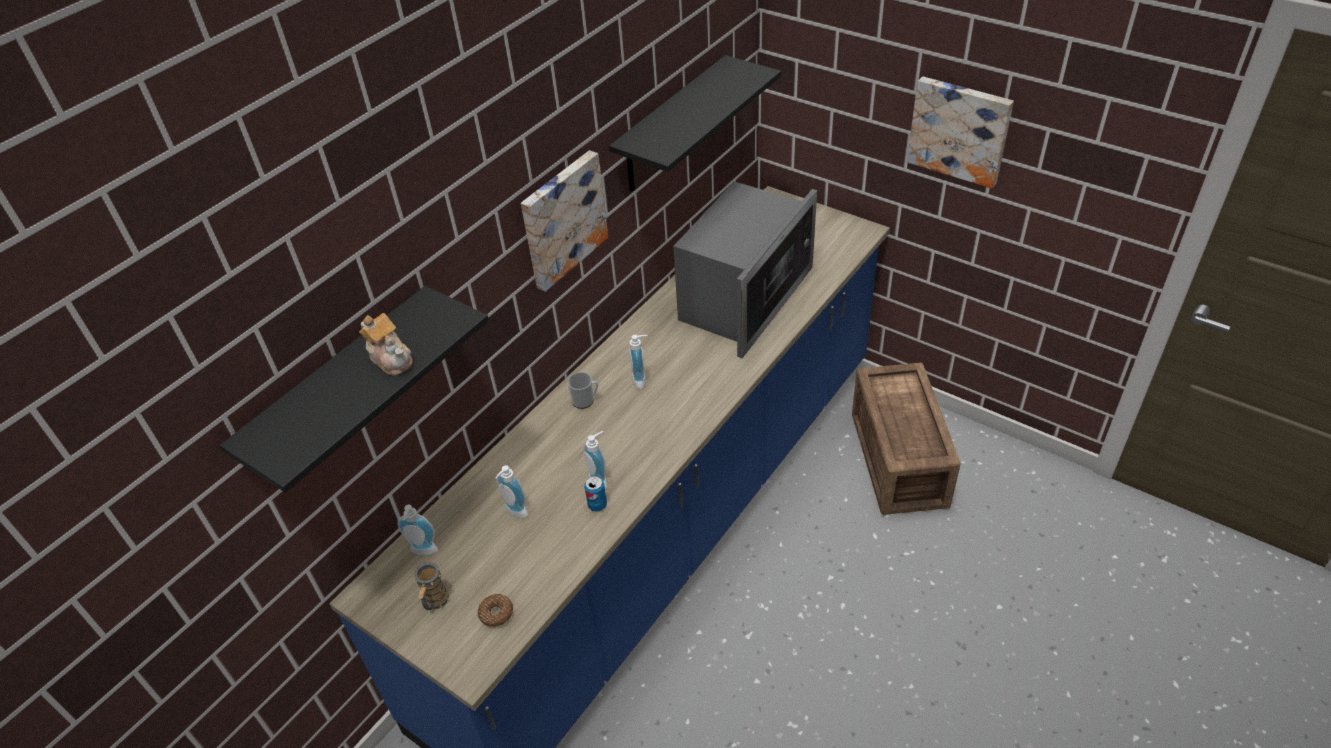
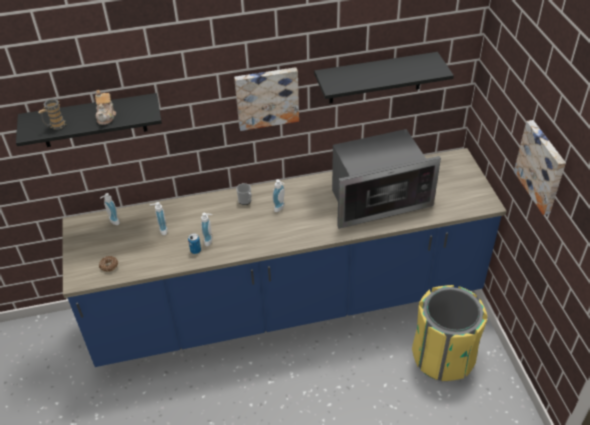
camera: 40 degrees right, 0 degrees up
(435, 602) = (94, 245): mug -> mug (55, 126)
(897, 460) = (442, 357): crate -> yellow trash can

